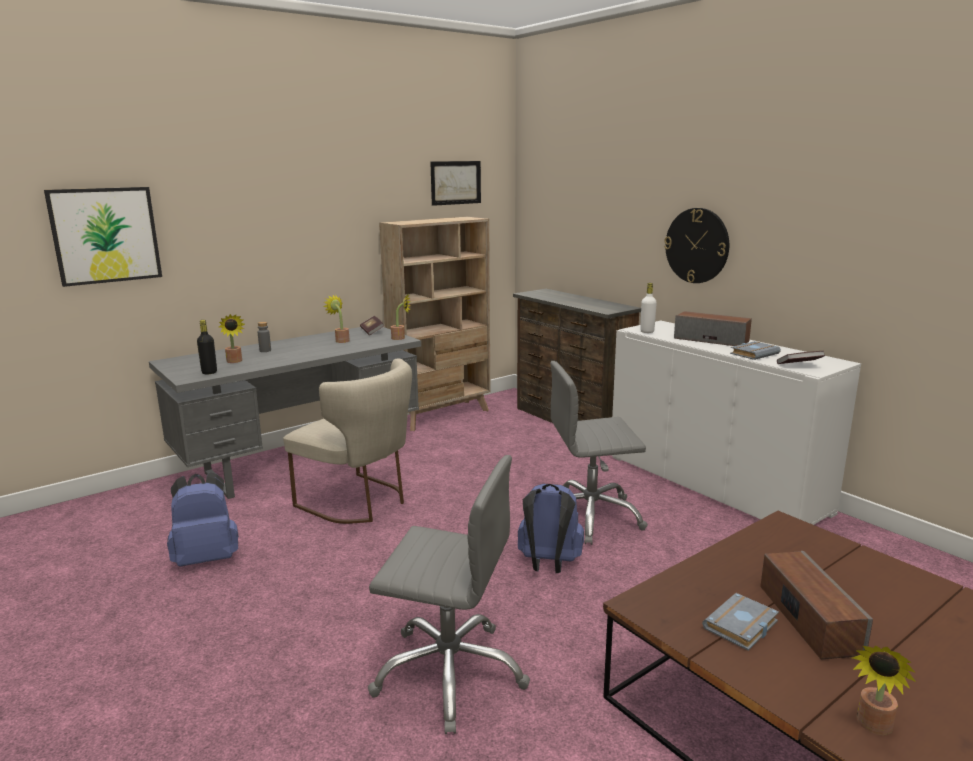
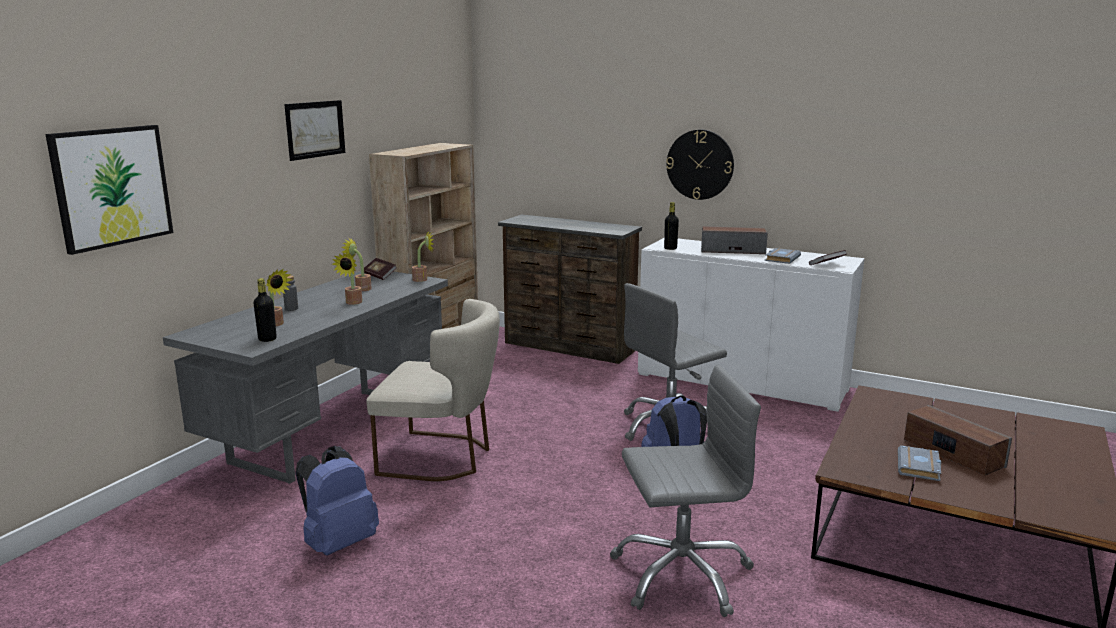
camera: 25 degrees left, 0 degrees up
(455, 182) = (428, 106): picture -> picture (315, 129)
(647, 331) = (670, 248): white bottle -> black bottle
(873, 727) = (1048, 505): potted plant -> potted plant (352, 303)

